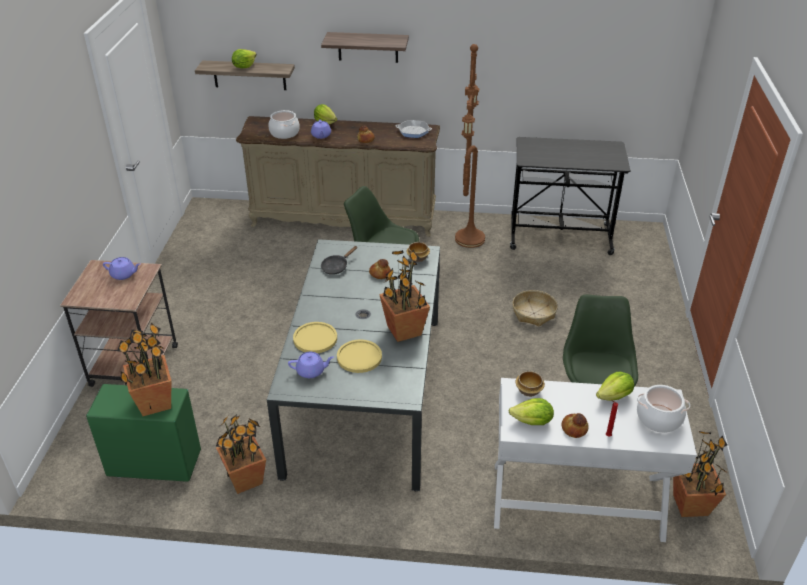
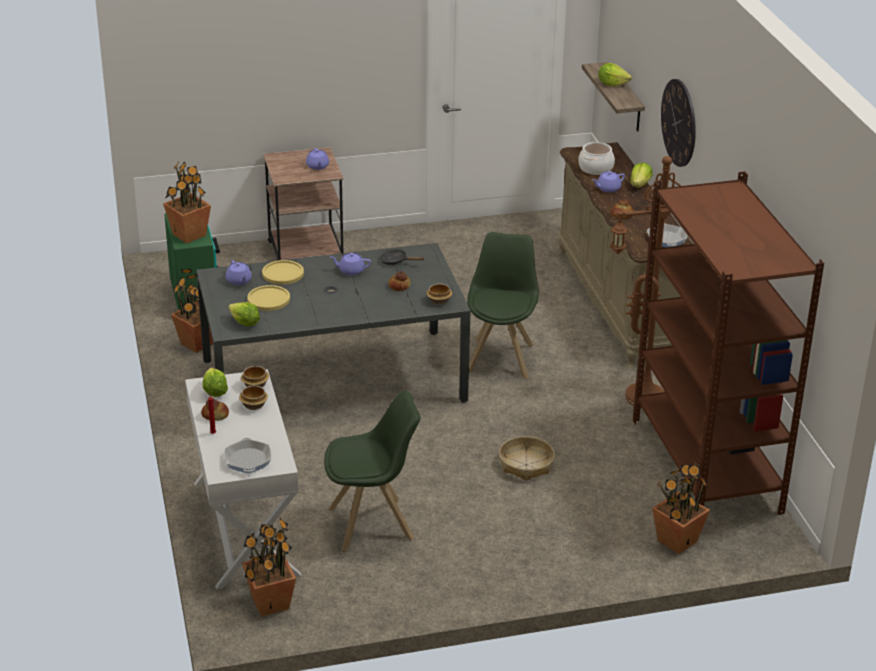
camera: 70 degrees right, 5 degrees down
(337, 295) = (351, 271): none -> purple teapot
(368, 47) = (679, 122): shelf -> wall clock
(403, 331) = (317, 314): potted plant -> potted plant (676, 541)
(560, 236) = (705, 465): black desk -> brown bookcase
(563, 398) = (253, 405): none -> bowl
(614, 396) = (268, 433): lettuce -> lettuce (245, 323)
(658, 419) = (248, 460): cooking pot -> frying pan

